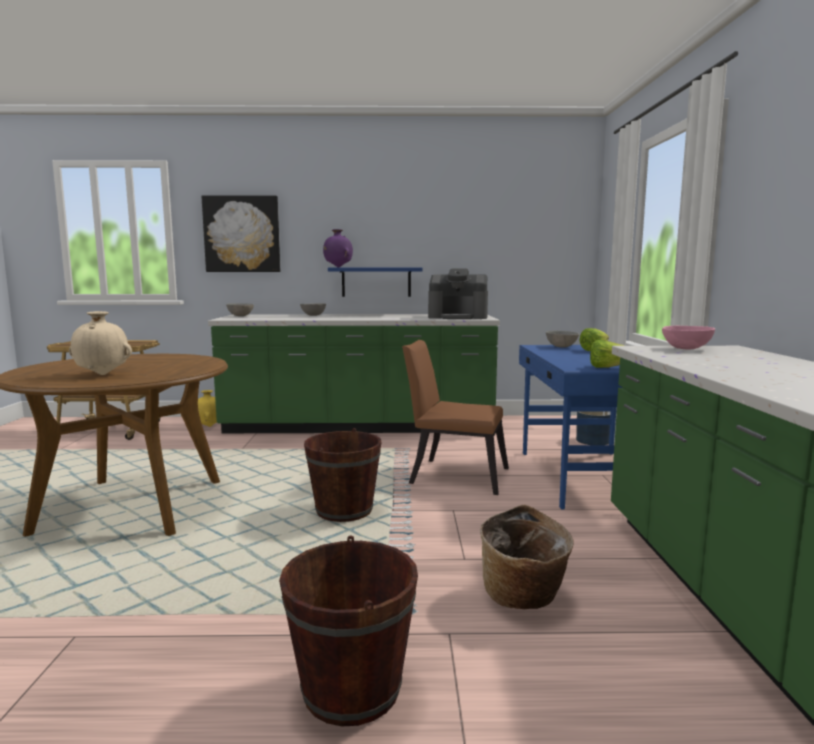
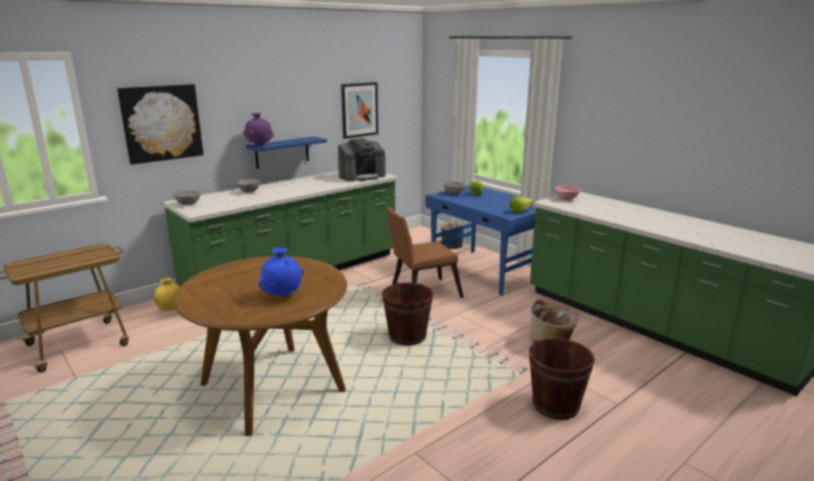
camera: 40 degrees left, 10 degrees up
(103, 374) = (283, 295): beige vase -> blue vase
(490, 241) = (359, 110): none -> picture

